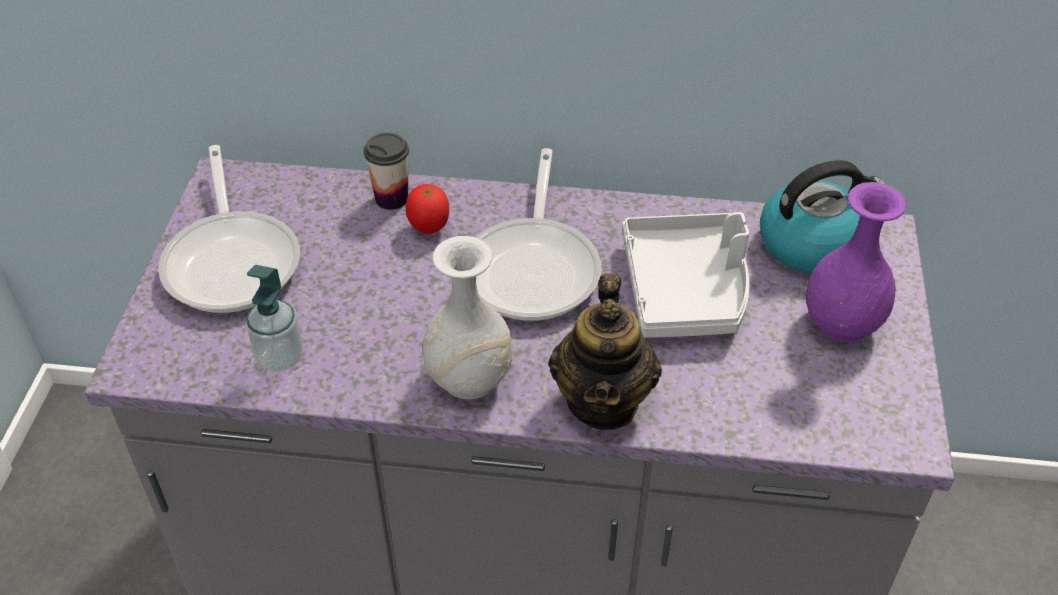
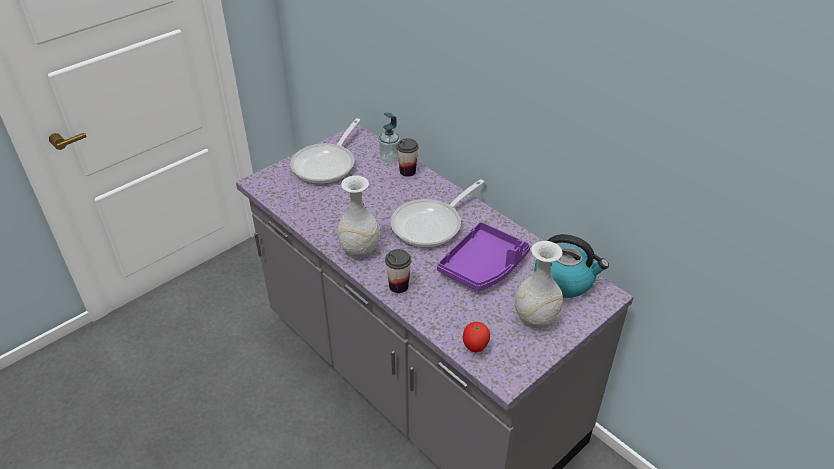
camera: 40 degrees right, 5 degrees down
(280, 357) = (305, 205): soap dispenser -> soap dispenser (389, 158)
(429, 228) = (409, 189): tomato -> tomato (475, 347)
(603, 401) = (398, 286): teapot -> cup
(686, 289) = (483, 266): grey tray -> purple tray
(842, 324) = (536, 318): purple vase -> white vase

